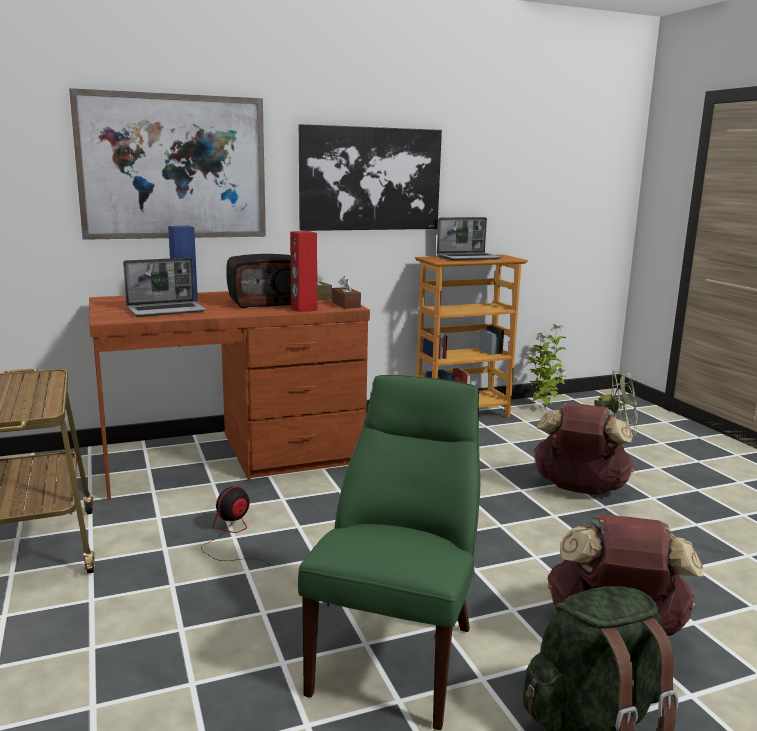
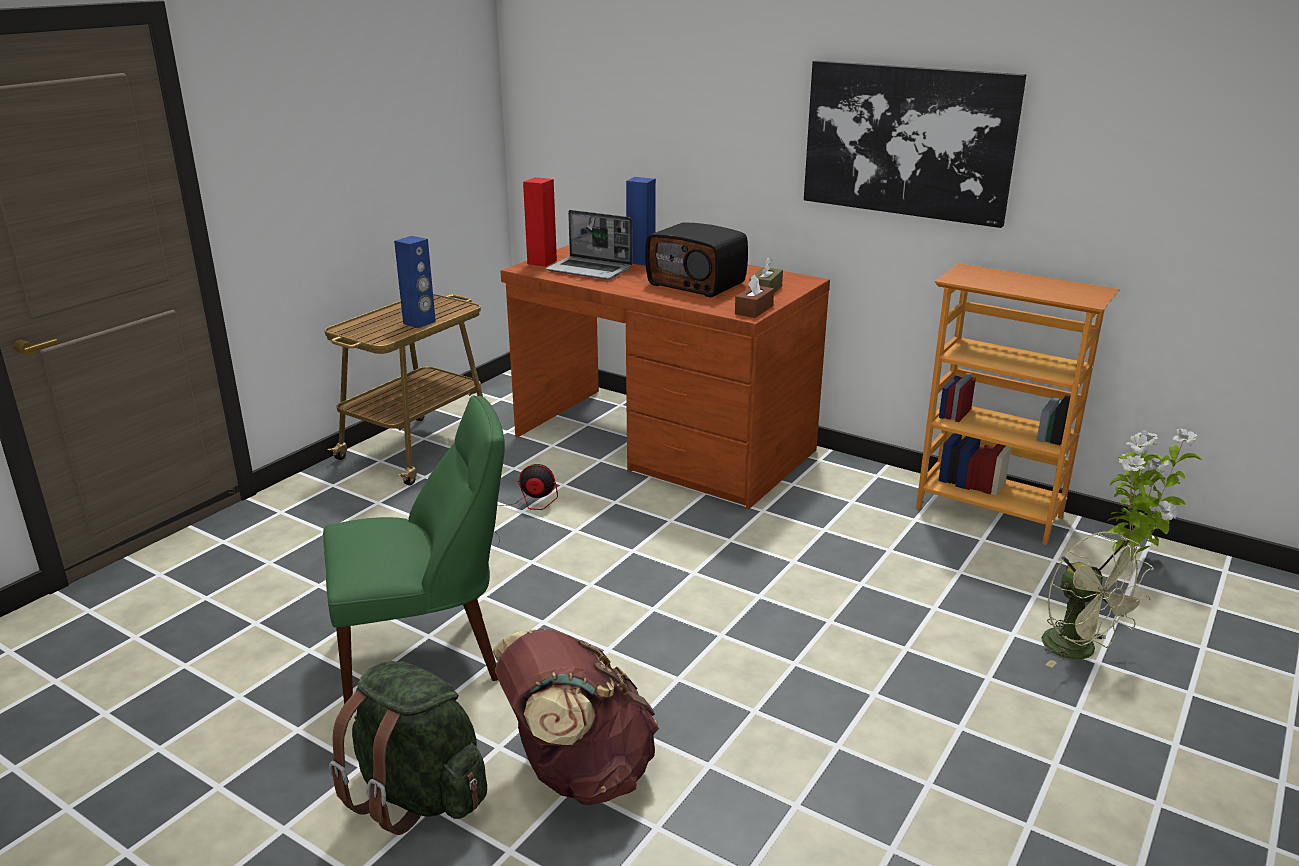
camera: 55 degrees right, 10 degrees up
(41, 393) = (419, 323): none -> blue speaker
(174, 167) = (676, 107): picture -> none
(303, 309) = (695, 303): red speaker -> red speaker (541, 262)
(469, 258) = (1025, 283): laptop -> none
(579, 489) = (895, 662): brown backpack -> none

